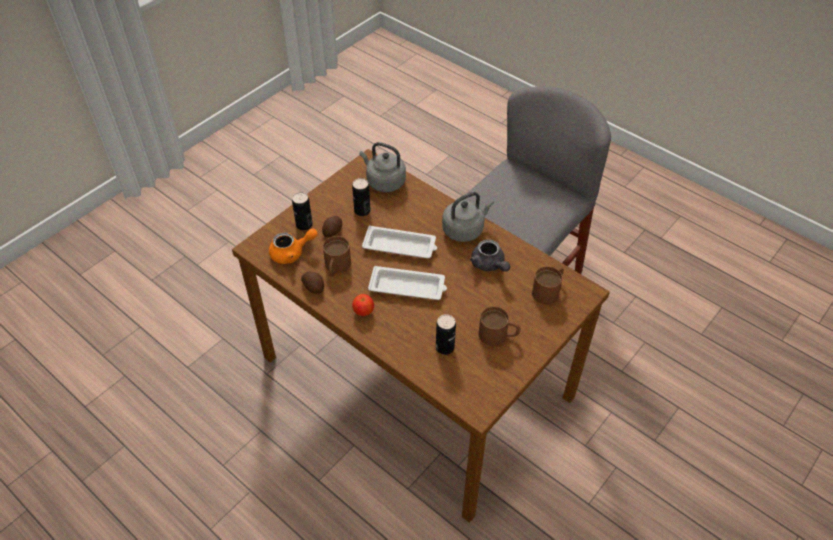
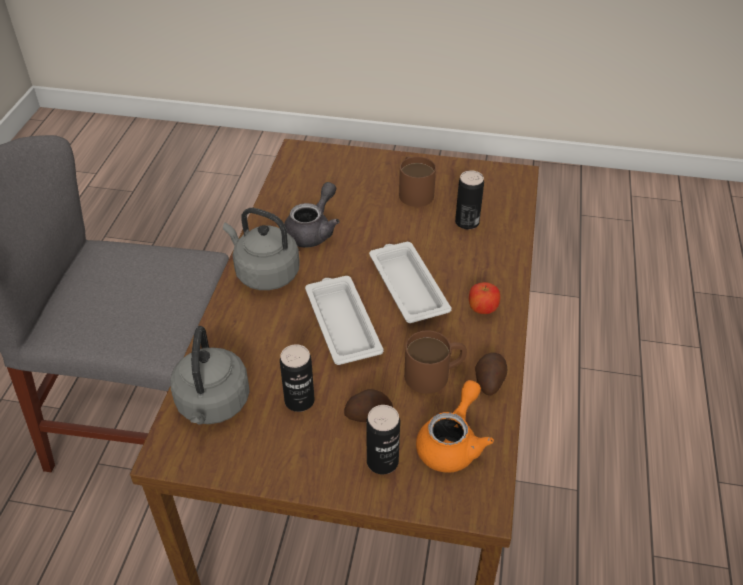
camera: 120 degrees left, 5 degrees down
(292, 253) = (452, 443): orange teapot -> orange teapot turned 75 degrees clockwise
(549, 290) = (318, 176): brown mug -> none

